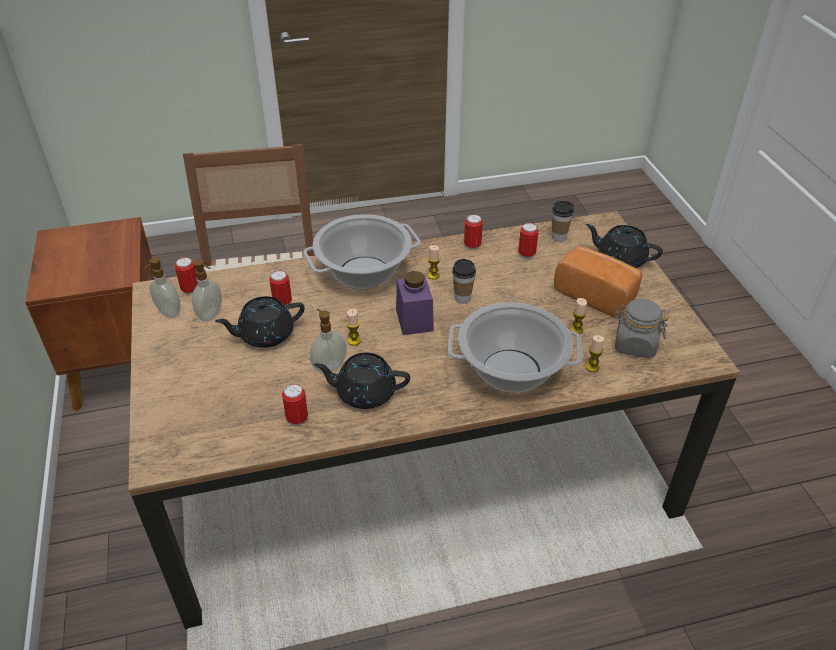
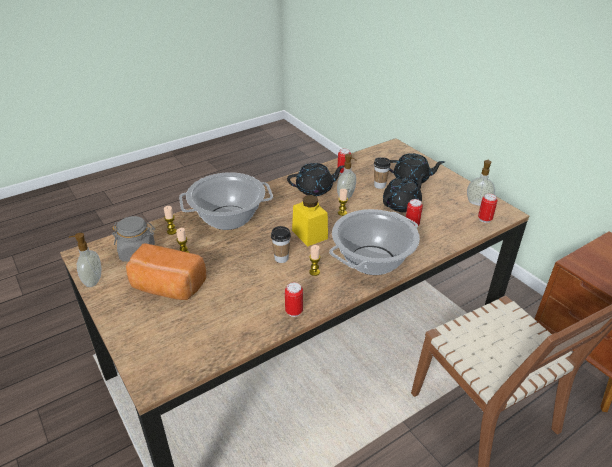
camera: 160 degrees right, 5 degrees down
(211, 315) = (449, 207): soap dispenser -> soap dispenser (92, 280)
(414, 320) = (309, 234): purple jar -> yellow jar
(526, 254) = (237, 315): can -> none
(559, 237) = (207, 345): cup -> cup (379, 185)
(620, 259) = (141, 332): black teapot -> black teapot (412, 179)

